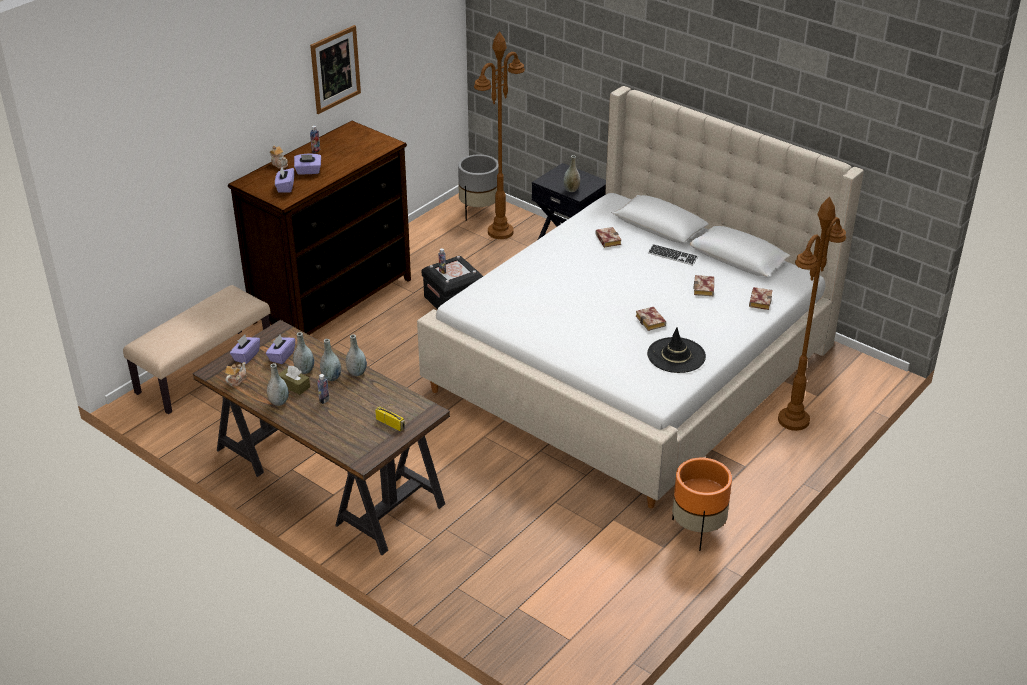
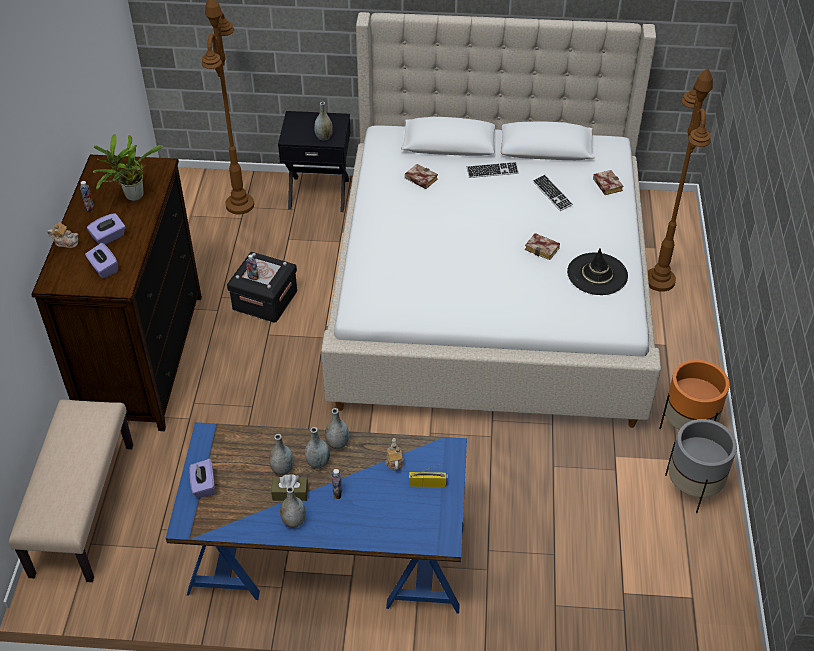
camera: 35 degrees left, 10 degrees up
(236, 380) = (222, 520): teapot -> teapot (394, 461)
(281, 356) = (241, 465): purple tissue box -> none
(327, 477) = (327, 560): brown desk -> blue desk
(335, 69) = (65, 104): picture -> none
(349, 154) = (132, 197): none -> potted plant
(479, 211) = (198, 191): grey planter -> grey planter (692, 488)
(704, 289) = (552, 194): book -> keyboard

